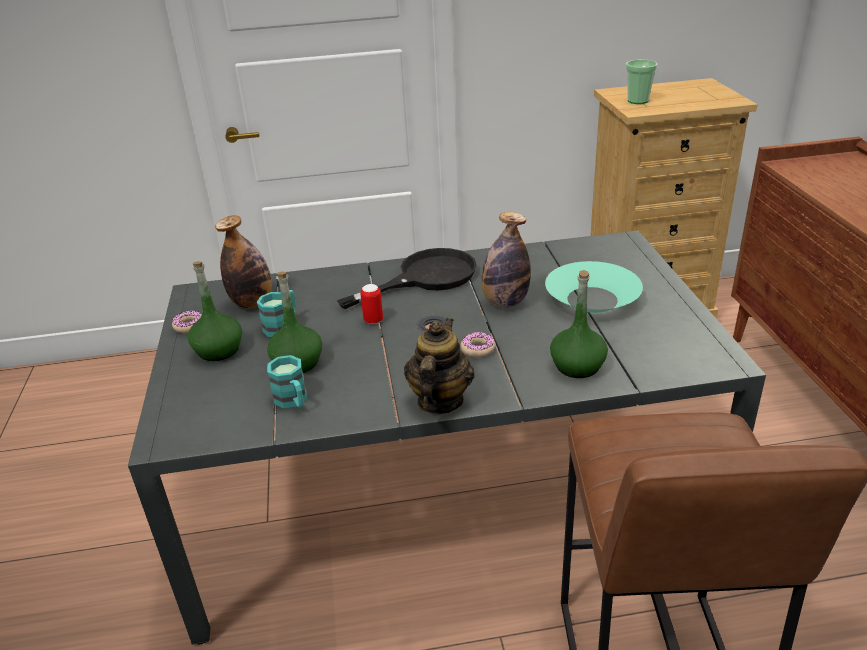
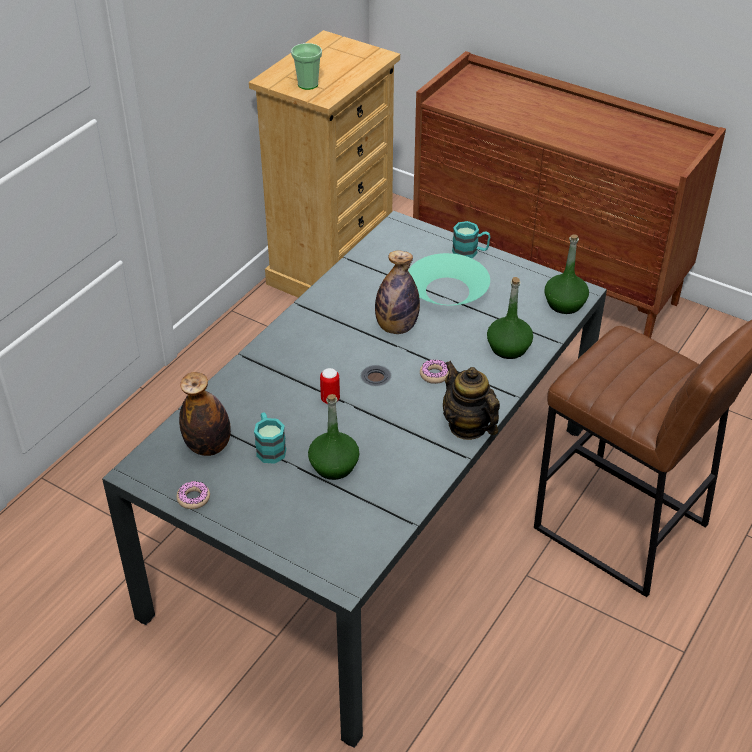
camera: 50 degrees left, 10 degrees up
(218, 350) = (257, 498): green bottle -> green bottle (564, 304)
(293, 401) = (380, 492): turquoise mug -> turquoise mug (470, 252)
(425, 277) = (308, 340): black frying pan -> none

